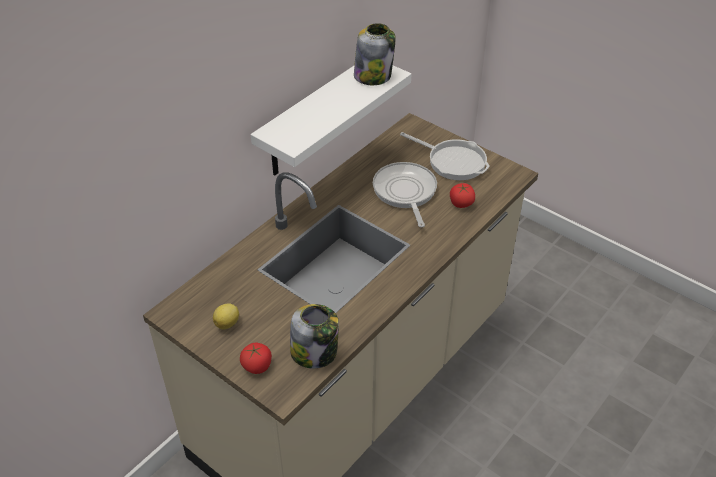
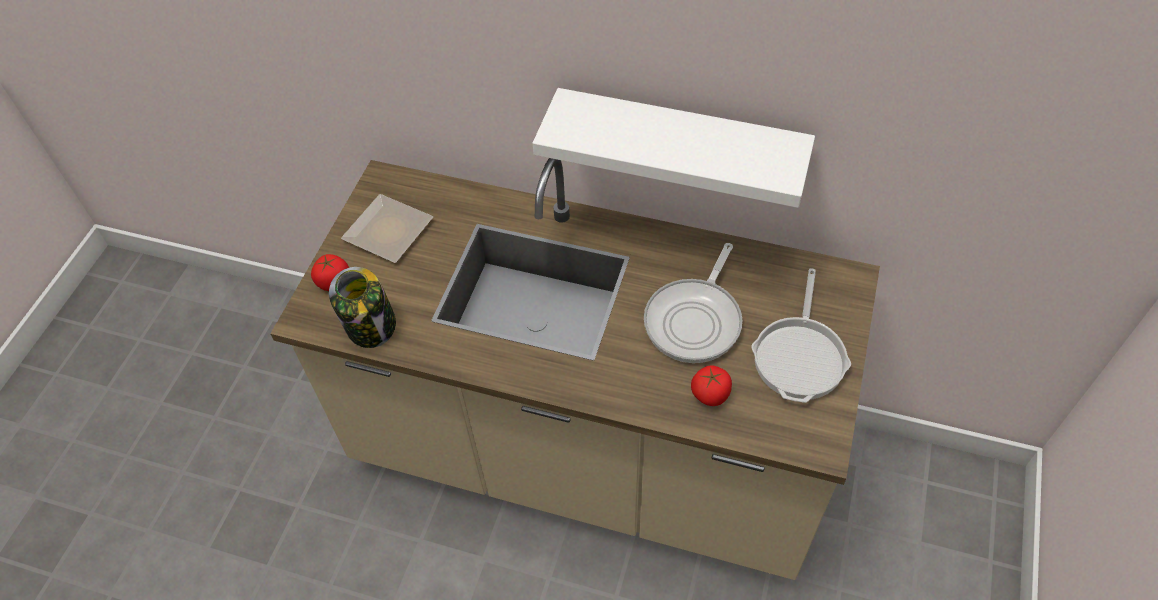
camera: 70 degrees right, 10 degrees up
(228, 323) = (385, 232): lemon -> plate
(373, 76) = (762, 156): jar -> none
(405, 192) = (695, 320): frying pan -> frying pan turned 150 degrees clockwise

